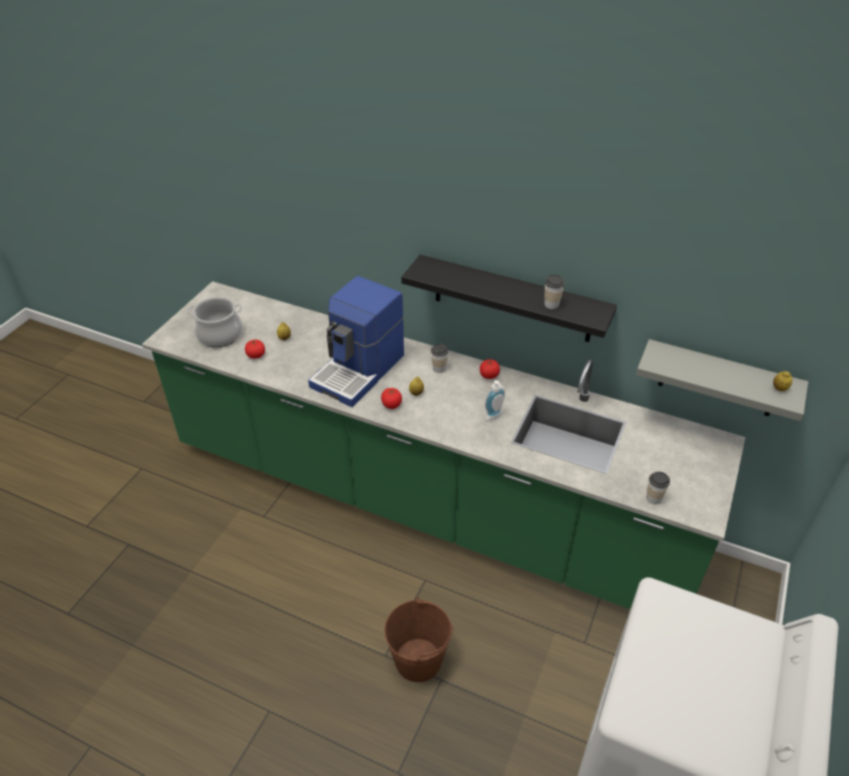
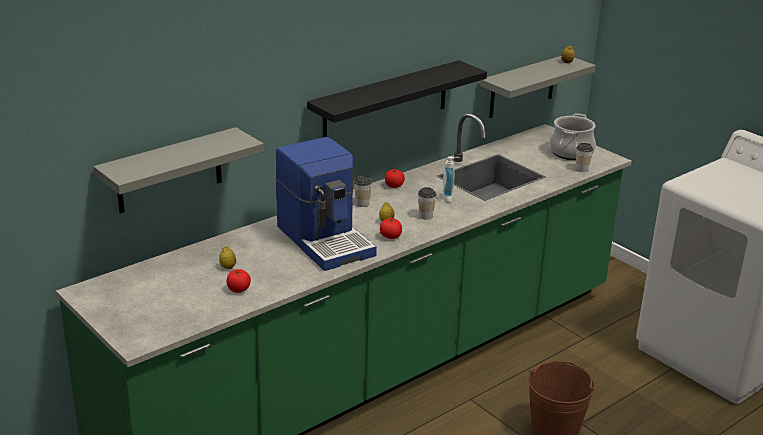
camera: 65 degrees left, 15 degrees down
(220, 335) = (175, 304): cooking pot -> cooking pot (571, 152)
(294, 247) = (169, 171): none -> grey shelf
(551, 304) = (437, 77): cup -> cup (425, 216)

